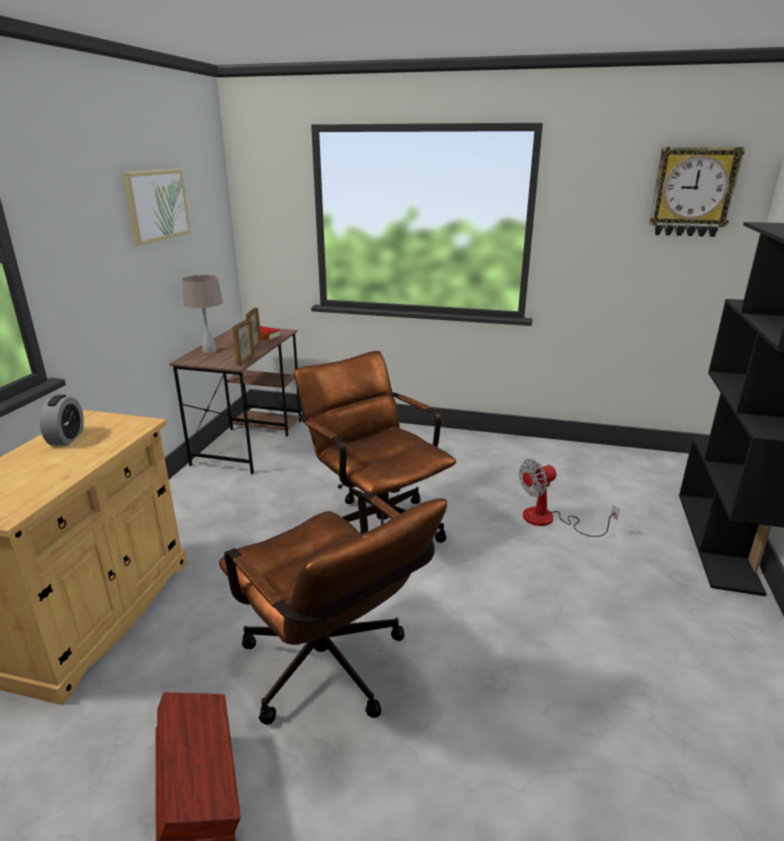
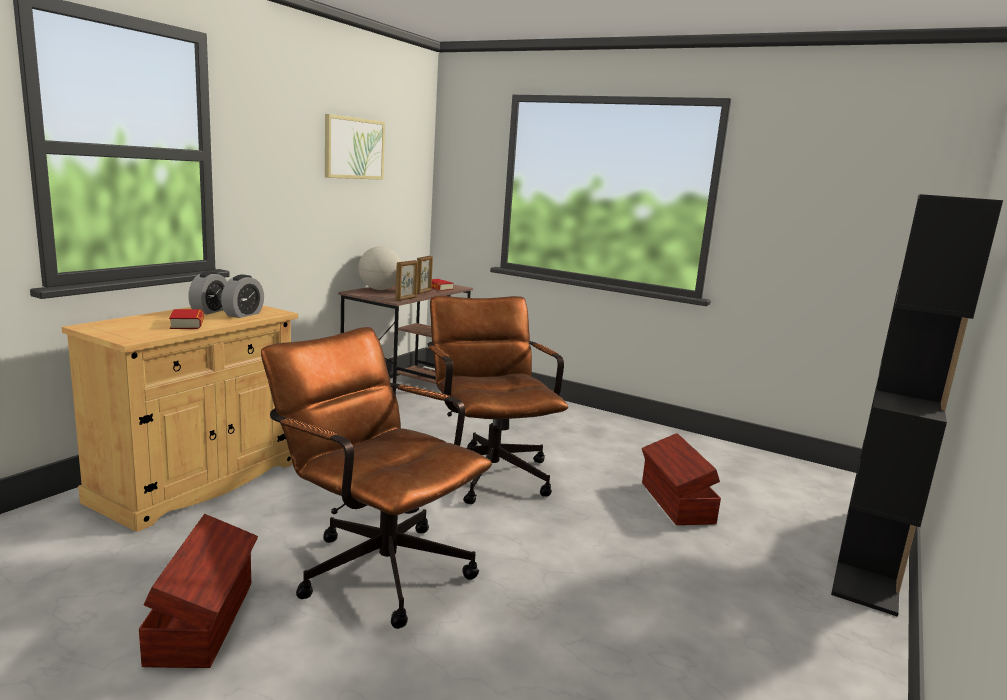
camera: 15 degrees right, 10 degrees down
(56, 469) = (187, 324): none -> book
(108, 436) = (243, 314): none -> alarm clock
(210, 351) = (380, 289): beige table lamp -> globe
(332, 672) = (375, 565): brown office chair -> brown office chair turned 150 degrees clockwise
(549, 520) = (676, 503): fan -> brown storage box
(692, 192) = (890, 174): wall clock -> none

